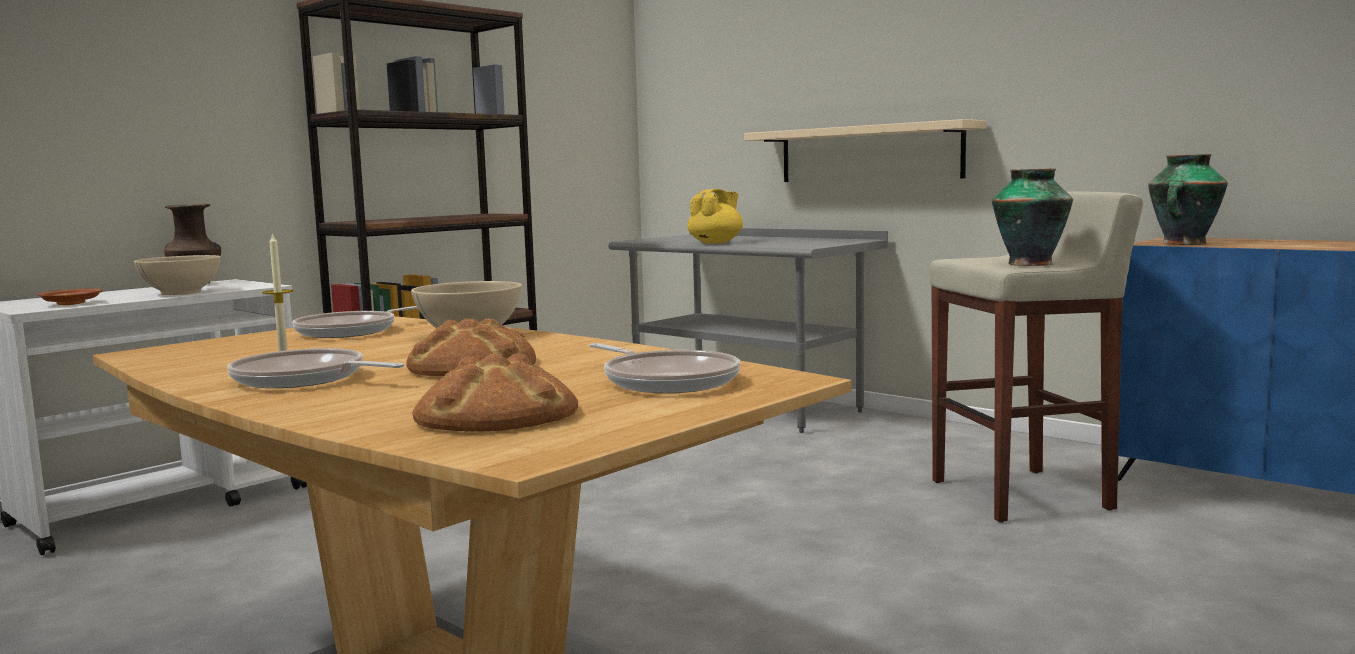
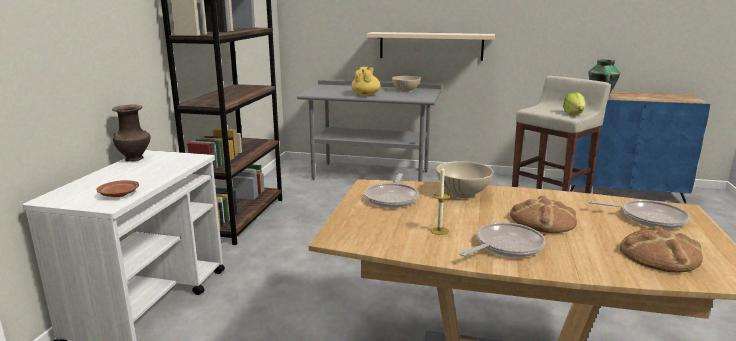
camera: 30 degrees left, 10 degrees up
(182, 293) = (163, 171): beige bowl -> beige bowl (406, 91)
(304, 379) = (505, 246): frying pan -> frying pan turned 150 degrees clockwise
(1031, 264) = (574, 114): vase -> lettuce

